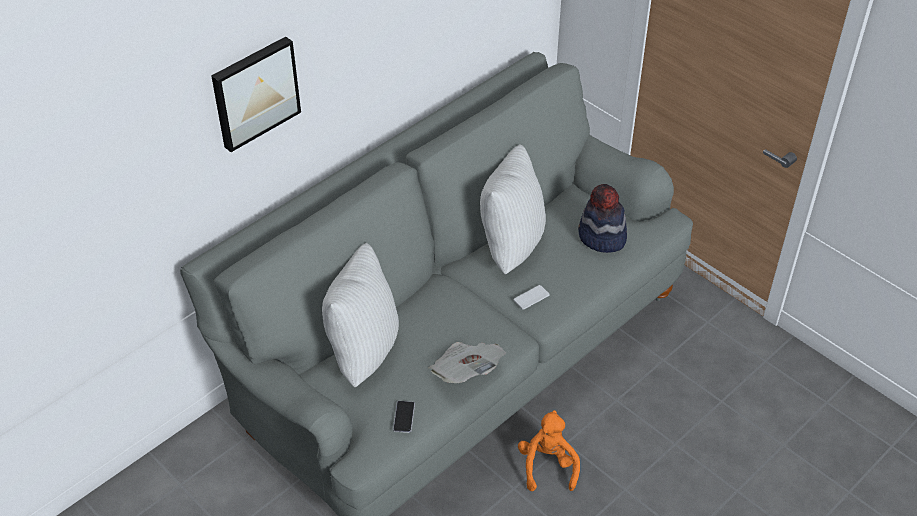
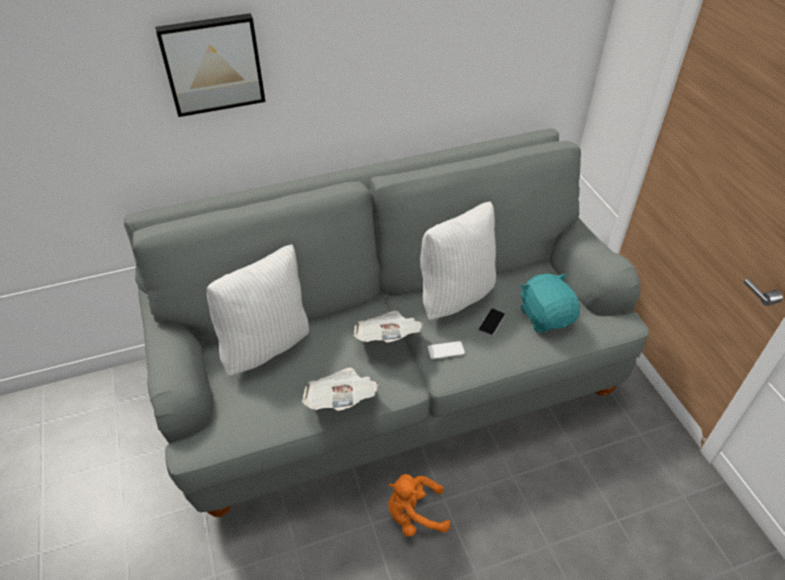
camera: 25 degrees right, 0 degrees up
(404, 417) = (258, 421): phone -> phone (491, 322)
(472, 305) = (387, 338): none -> newspaper
(547, 465) = (414, 515): orange plush toy -> orange plush toy turned 120 degrees counterclockwise
(601, 237) = (546, 316): hat -> turquoise plush toy

